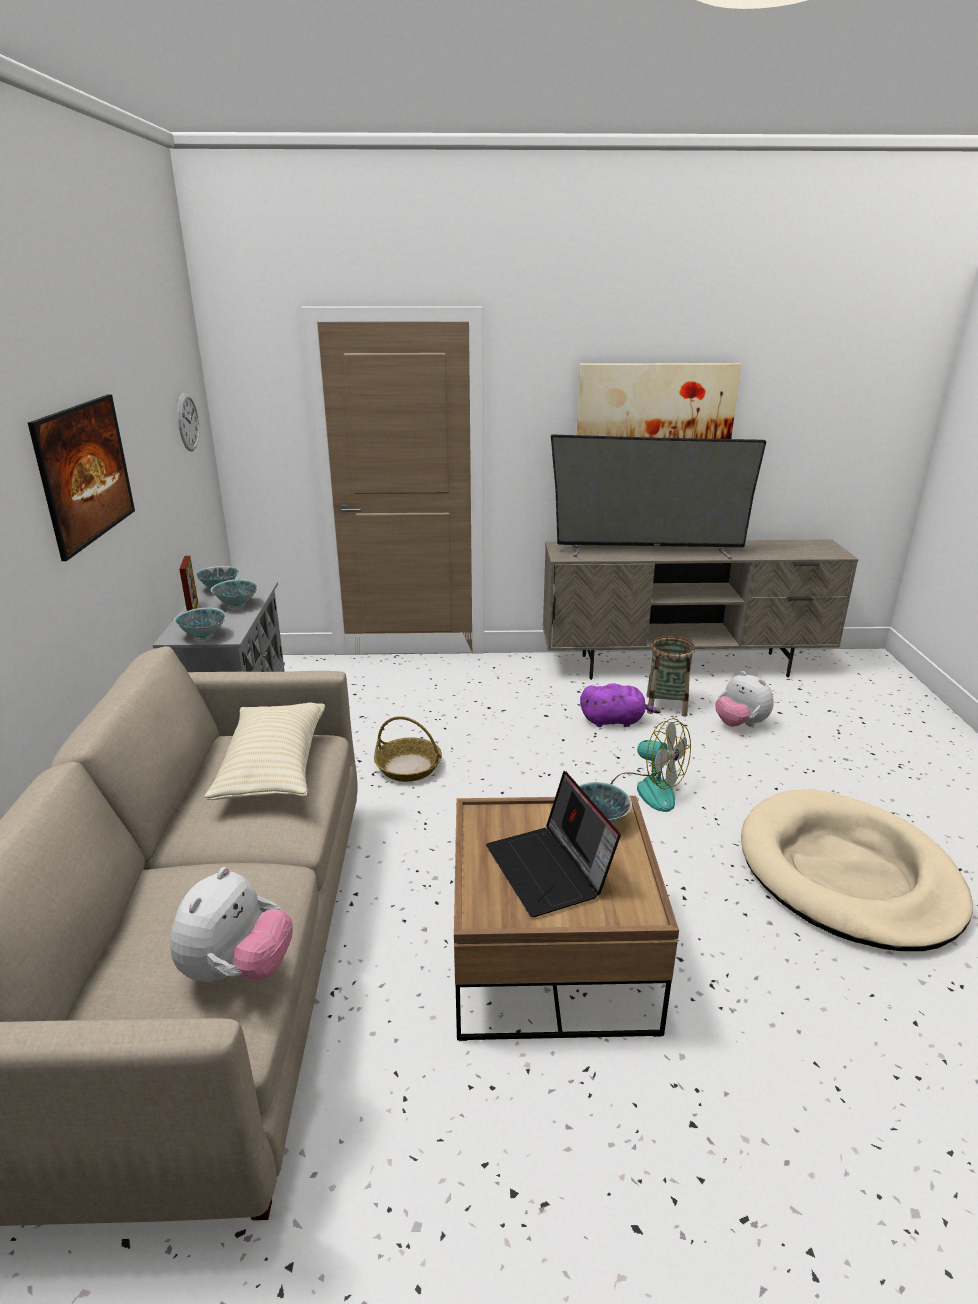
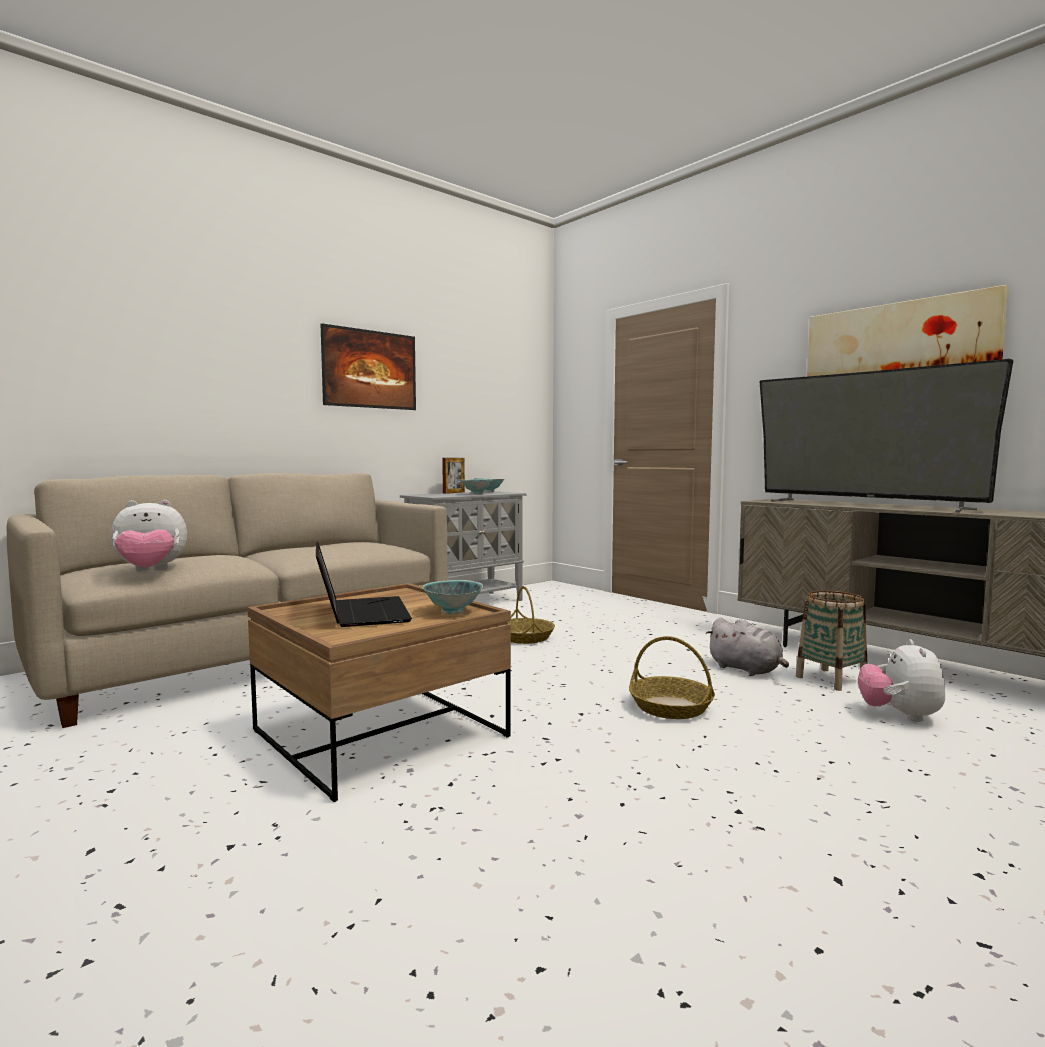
camera: 50 degrees right, 20 degrees down
(188, 422) = (514, 386): wall clock -> none
(203, 636) = (426, 495): bowl -> none
(273, 768) = (354, 546): beige pillow -> none
(550, 870) = (360, 613): laptop -> laptop turned 135 degrees clockwise
(615, 721) = (747, 670): purple plush toy -> grey plush toy
(646, 791) = (671, 707): fan -> basket
(847, 874) = (762, 844): beige dog bed -> none

